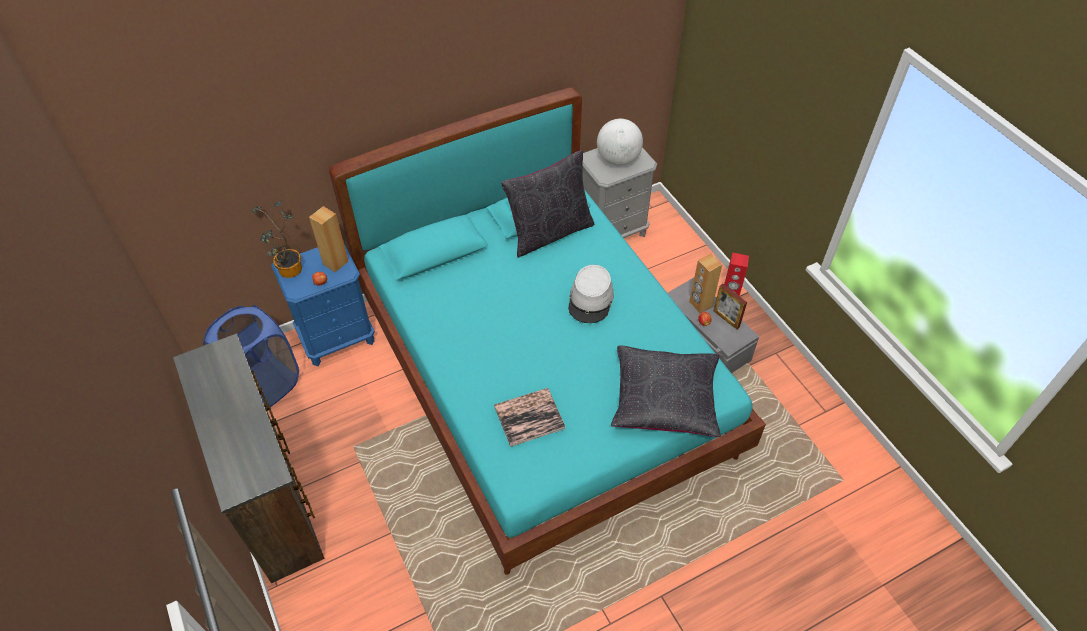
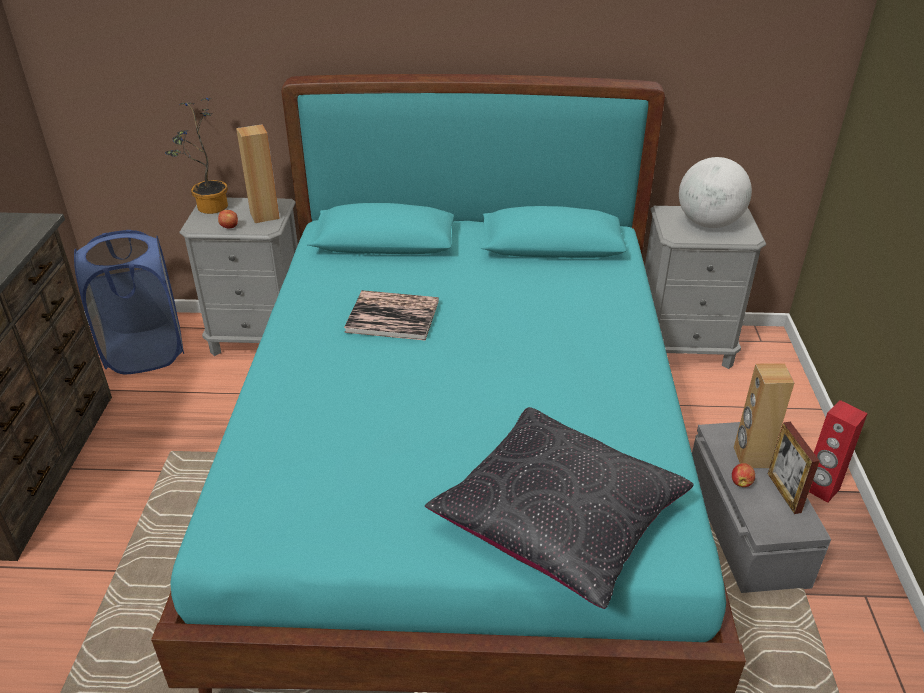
camera: 30 degrees right, 15 degrees down
(337, 338) = (260, 337): blue nightstand -> grey nightstand
(529, 417) = (326, 451): book -> book (392, 316)
(549, 232) = (549, 266): black pillow -> none
(591, 299) = (544, 351): grey hat -> none

